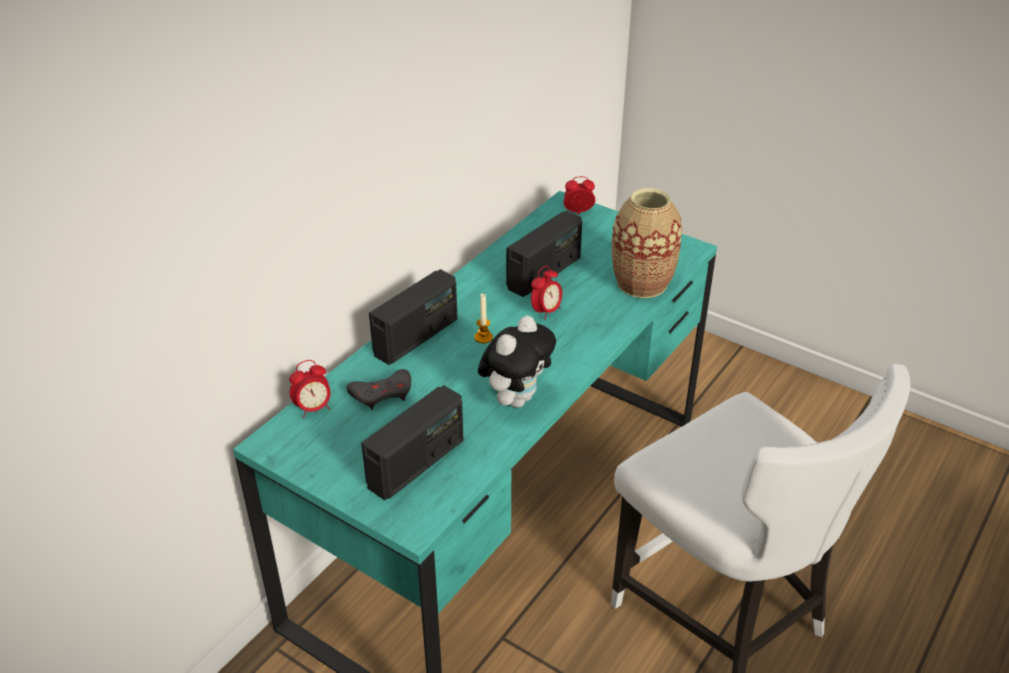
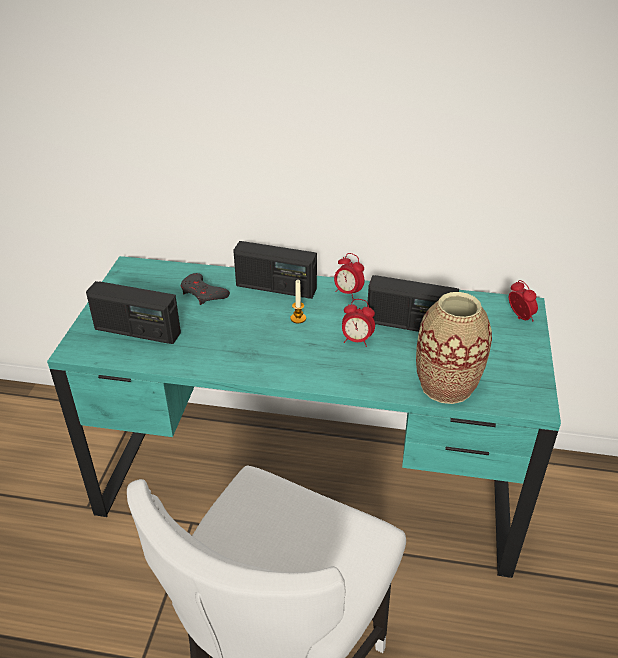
camera: 65 degrees right, 0 degrees up
(313, 408) = (172, 271): alarm clock -> alarm clock (348, 293)
(516, 398) = (234, 356): plush toy -> none

